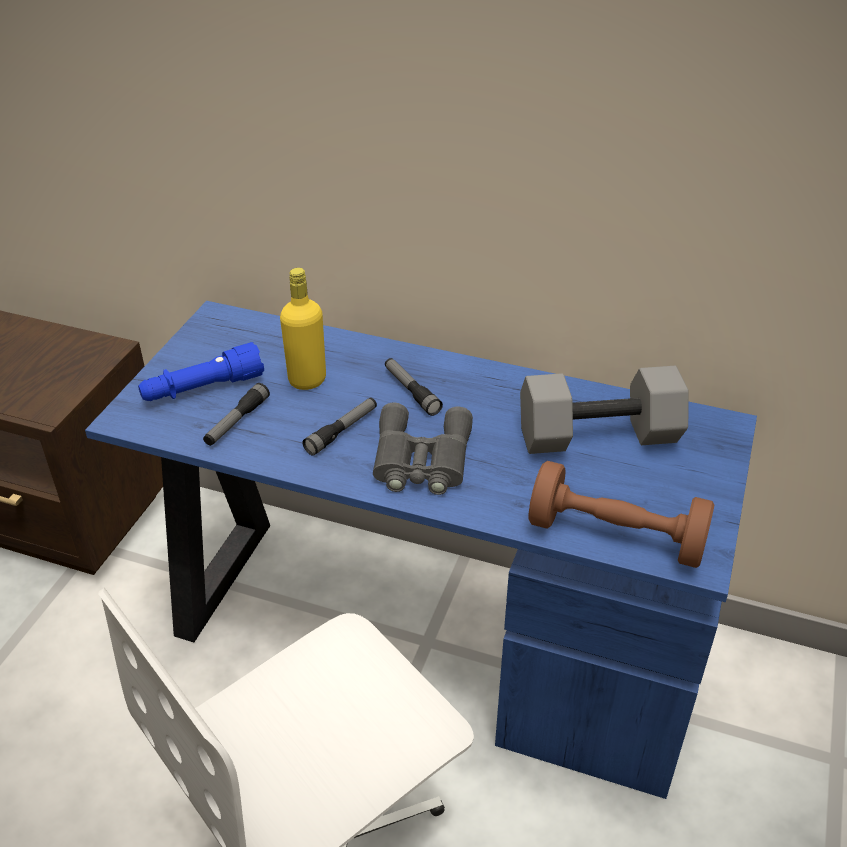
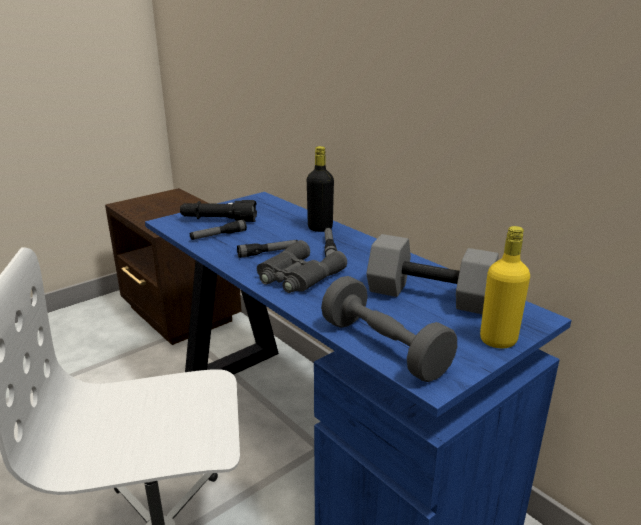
camera: 30 degrees right, 15 degrees down
(203, 388) = (218, 220): blue flashlight -> black flashlight
(307, 380) = (276, 229): yellow bottle -> yellow bottle (498, 340)
(364, 357) = (320, 228): none -> black bottle
(615, 536) = (384, 348): brown dumbbell -> grey dumbbell

